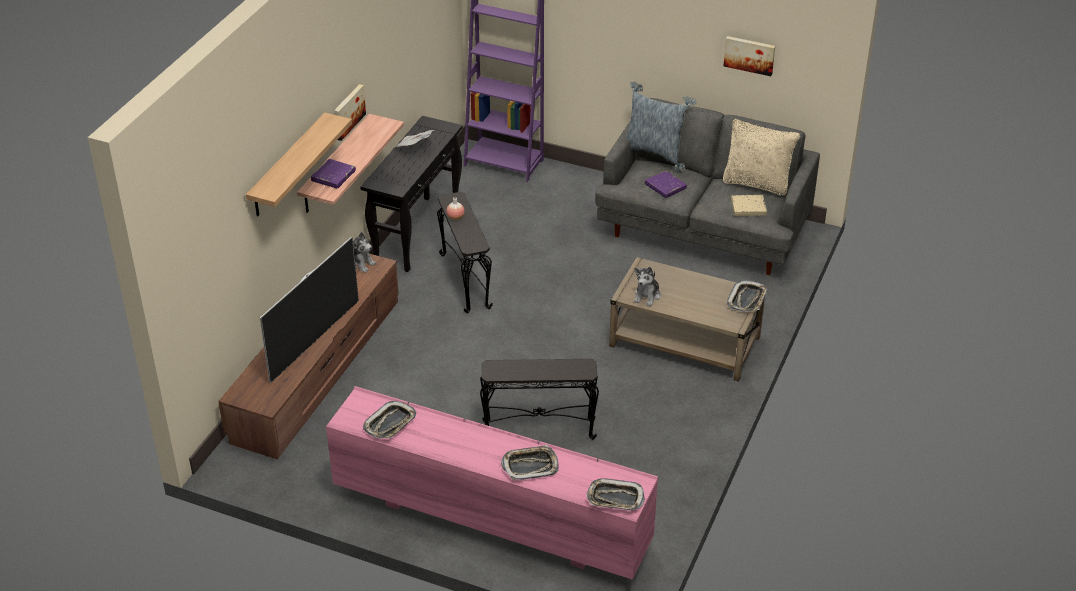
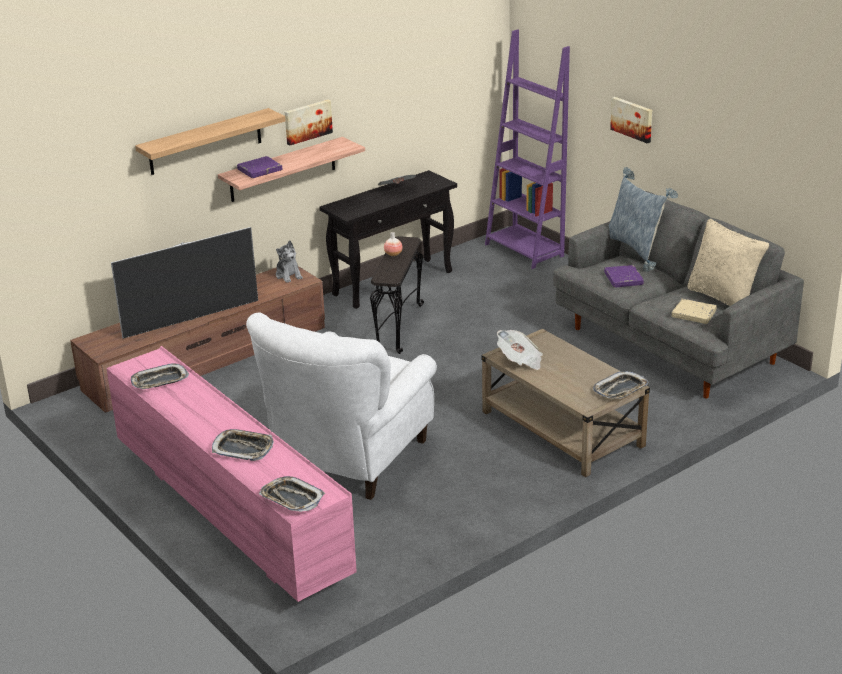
camera: 30 degrees right, 10 degrees down
(539, 431) = (348, 459): black side table -> white armchair
(647, 296) = (520, 361): plush toy -> newspaper
(749, 55) = (743, 153): picture -> picture (632, 119)

